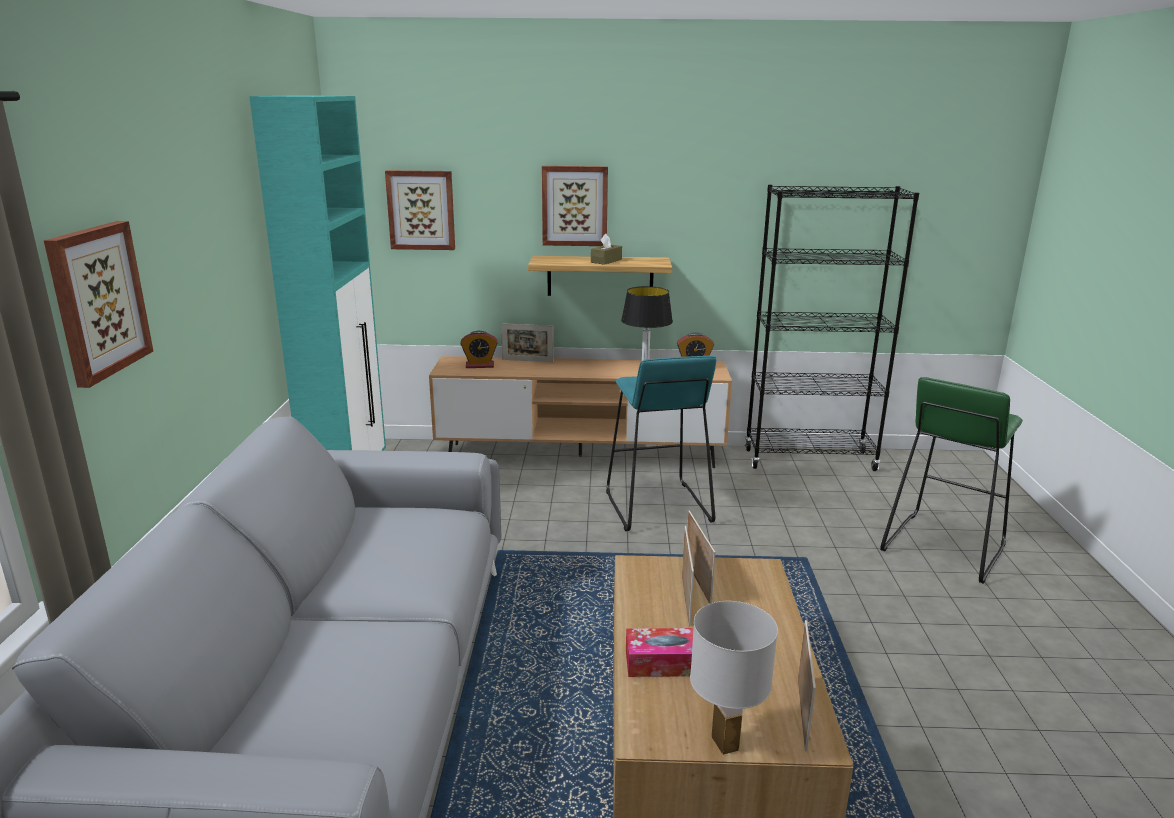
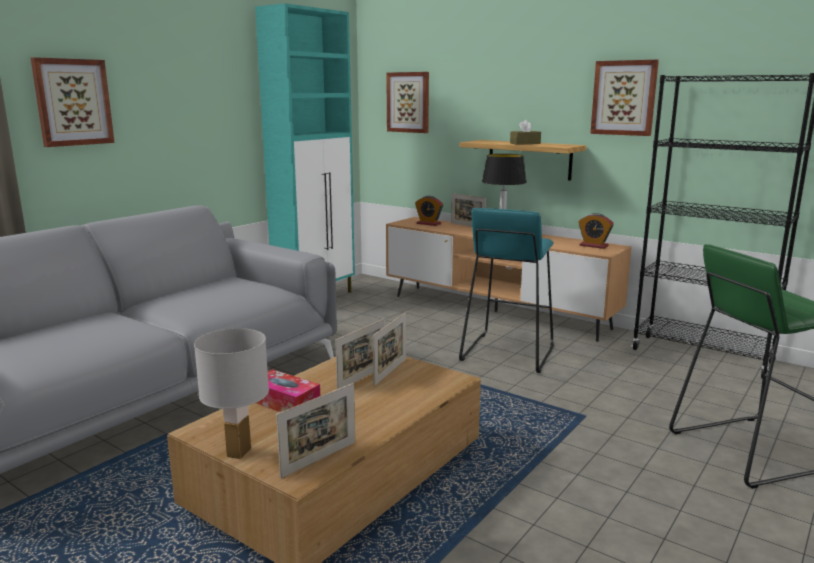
camera: 35 degrees right, 5 degrees down
(575, 206) = (512, 98): picture -> picture (624, 98)

